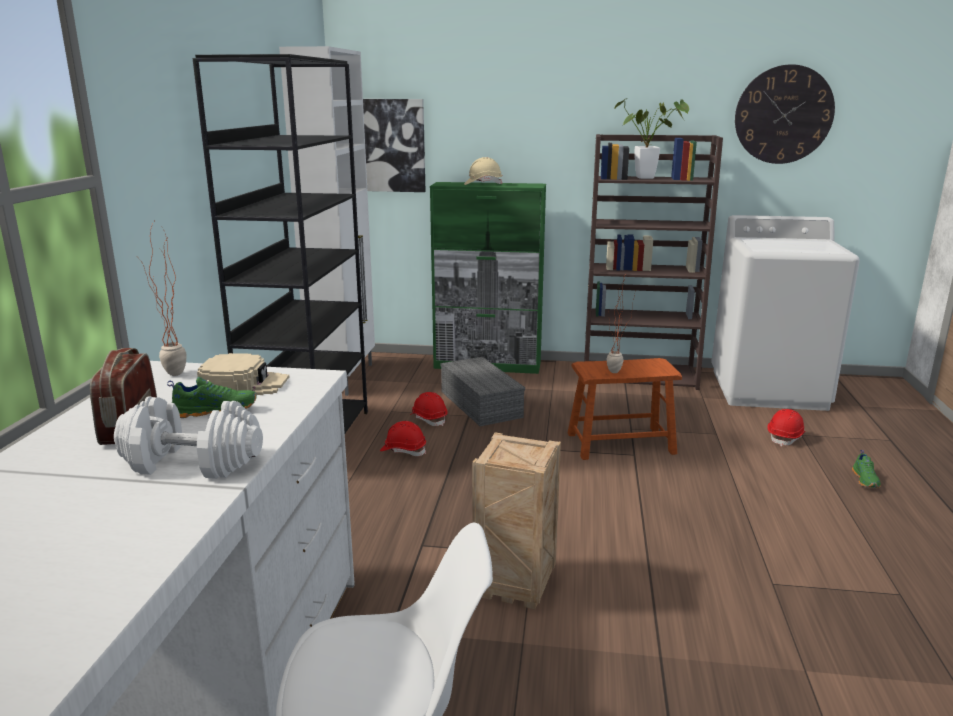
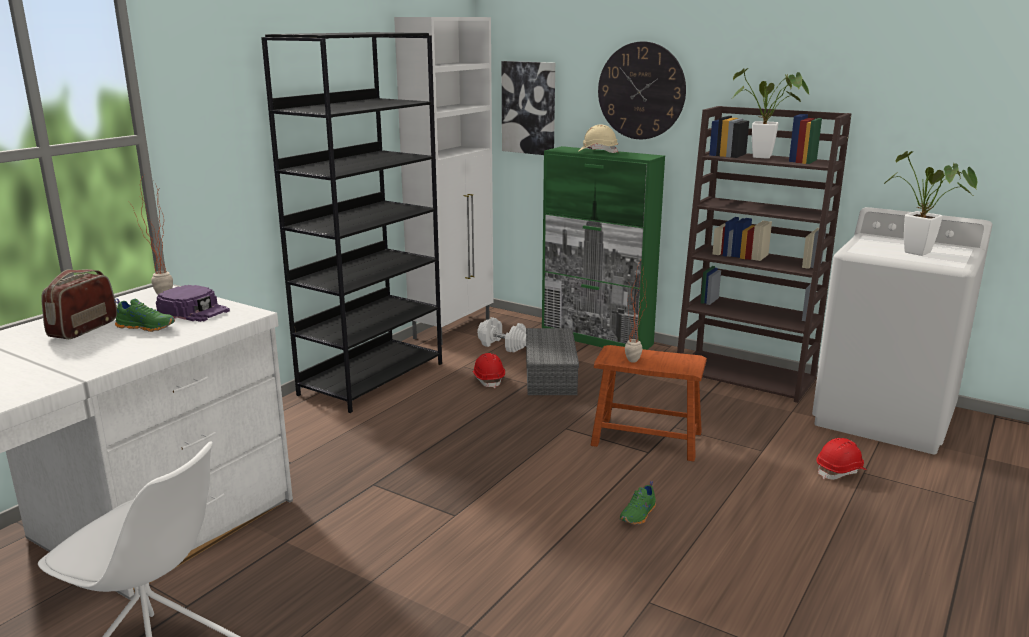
camera: 25 degrees right, 0 degrees up
(191, 463) = (81, 359): white dumbbell -> white dumbbell (503, 345)
(244, 384) = (194, 311): beige cap -> purple cap
(403, 450) = (438, 403): red hard hat -> none
(513, 586) = (411, 536): crate -> none
(783, 115) = (937, 93): wall clock -> wall clock (641, 91)
(806, 247) = (923, 254): none -> potted plant
(866, 480) = (884, 536): green shoe -> green shoe (639, 515)

